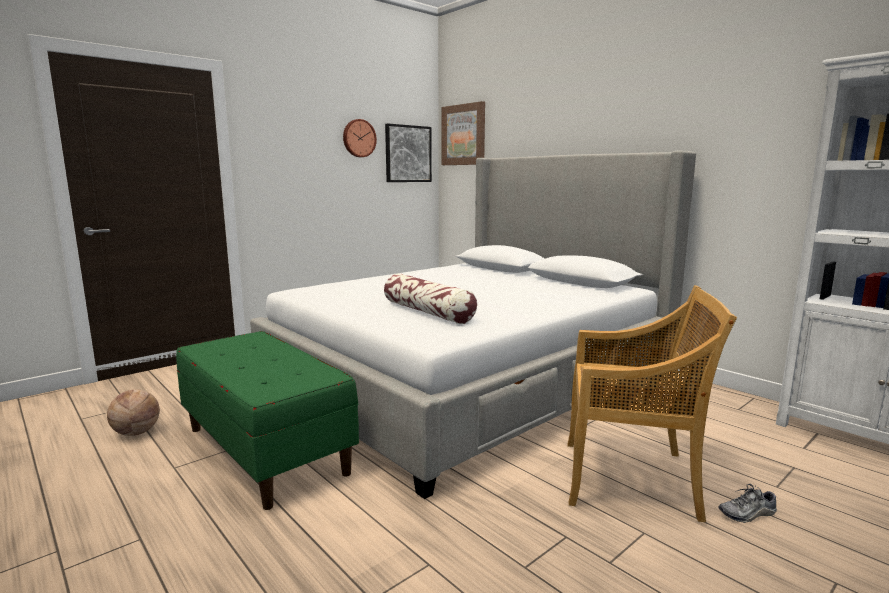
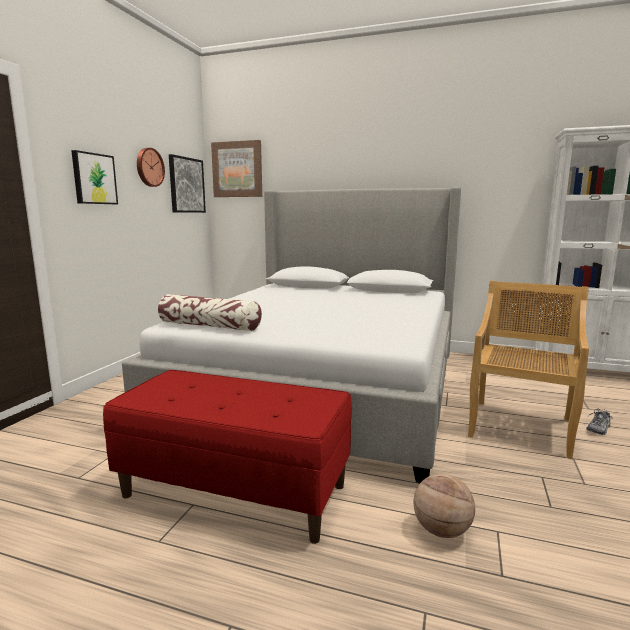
camera: 30 degrees left, 0 degrees up
(136, 433) = (51, 522): basketball -> basketball (442, 530)
(266, 450) = (235, 490): green bench -> red bench
(292, 152) = (94, 179): none -> picture
(428, 312) = (343, 325): pillow -> pillow (210, 326)
(631, 478) = (520, 426): beige chair -> beige chair turned 45 degrees counterclockwise

